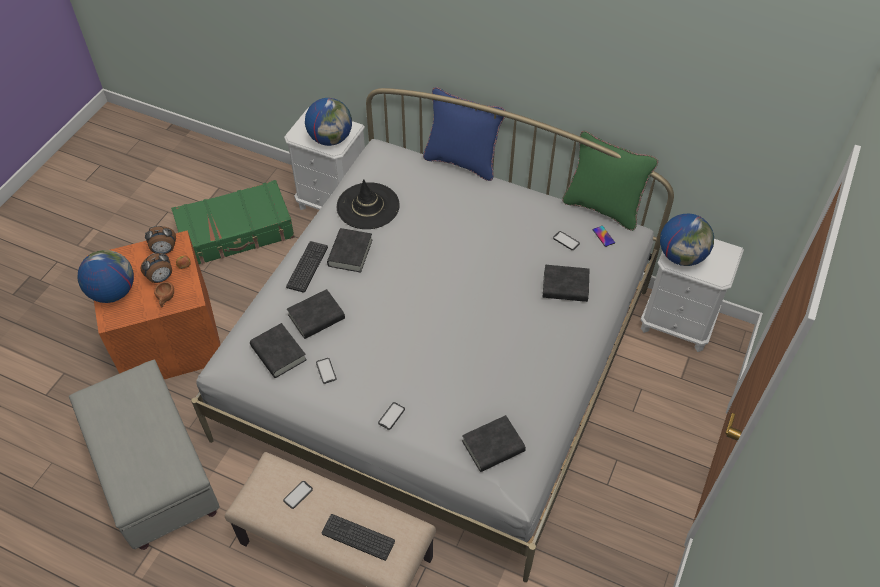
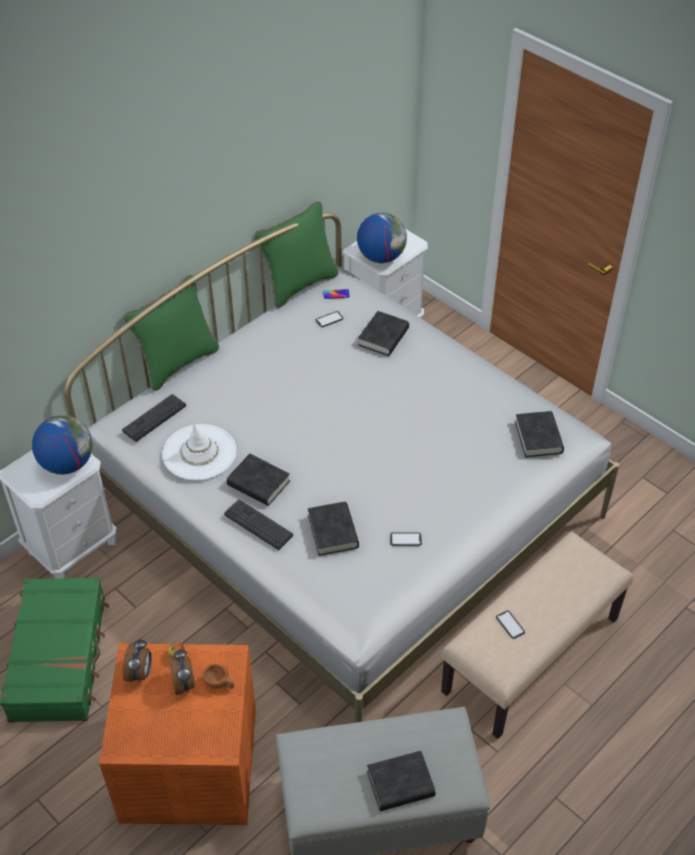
camera: 70 degrees left, 5 degrees down
(113, 292) = (179, 740): globe -> none
(278, 353) = (366, 575): black book -> black book (400, 784)
(358, 537) = (571, 586): keyboard -> keyboard (154, 418)
(368, 206) = (199, 452): black hat -> white hat
(391, 416) = (480, 500): phone -> none
(462, 162) = (177, 363): blue pillow -> green pillow

